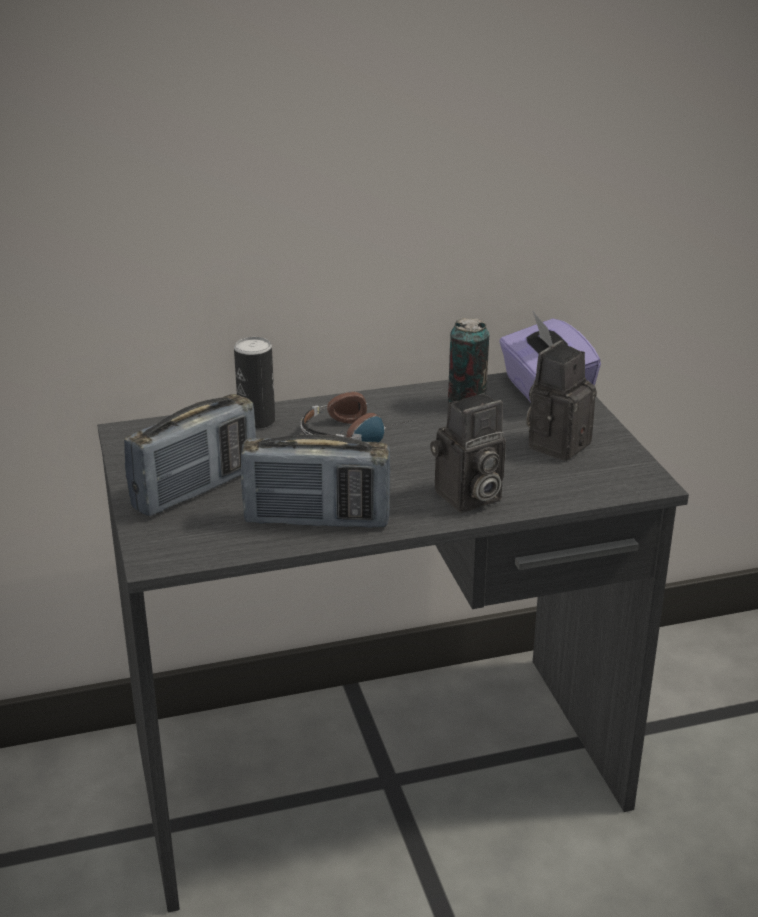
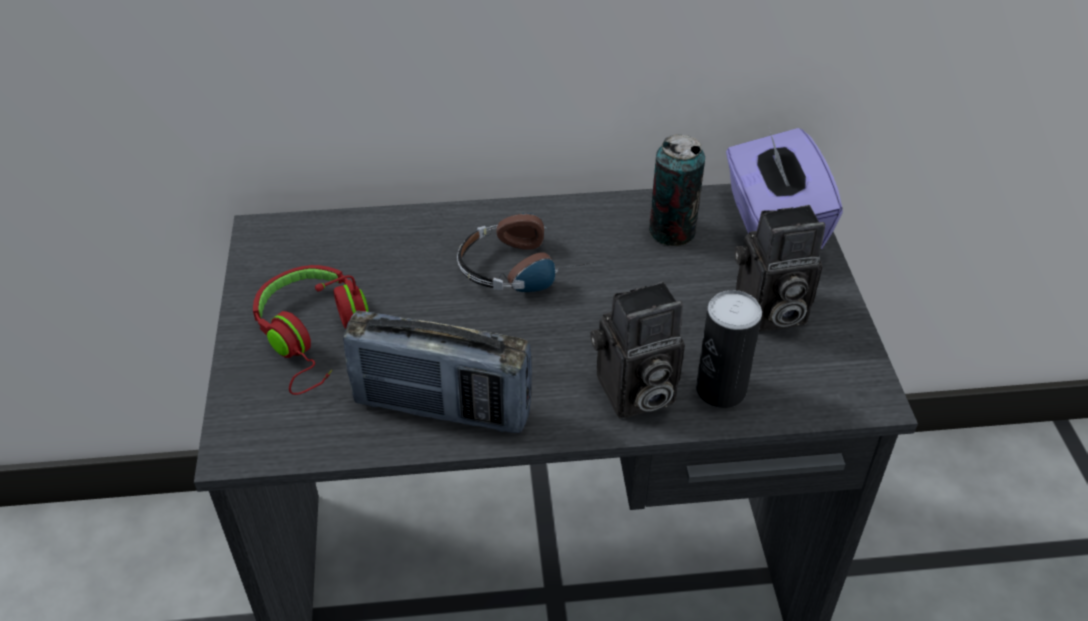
camera: 10 degrees right, 15 degrees up
(195, 489) = (314, 337): radio -> red headphones
(256, 421) = (415, 232): can -> can (720, 389)
(557, 443) = (768, 313): camera -> camera turned 150 degrees counterclockwise

